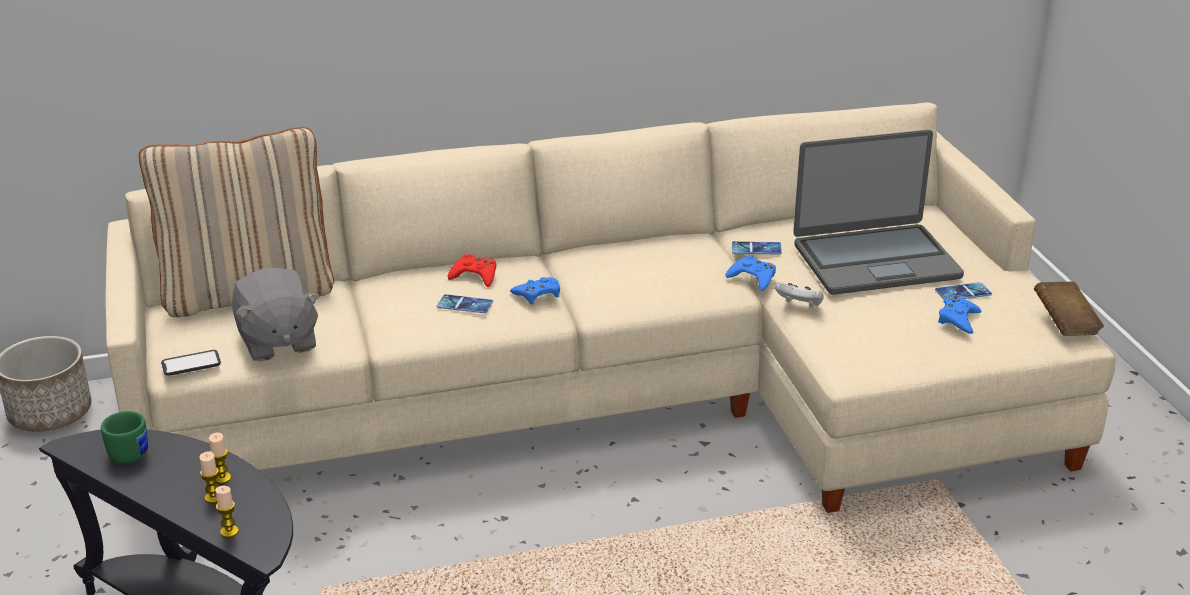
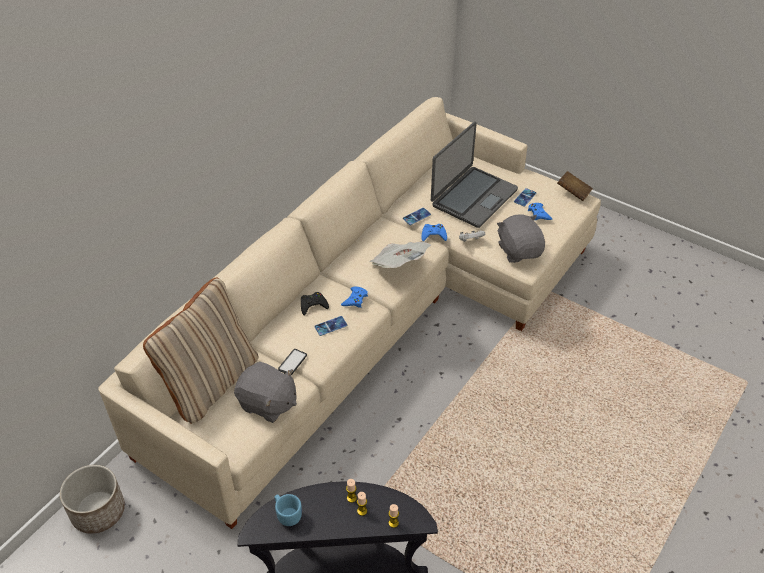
camera: 40 degrees left, 15 degrees up
(131, 450) = (287, 514): green mug -> blue mug
(191, 364) = (242, 445): phone -> phone (292, 362)
(475, 276) = (313, 305): red game controller -> black game controller
(651, 285) = (399, 265): none -> newspaper
(864, 349) = (519, 251): none -> grey plush toy

